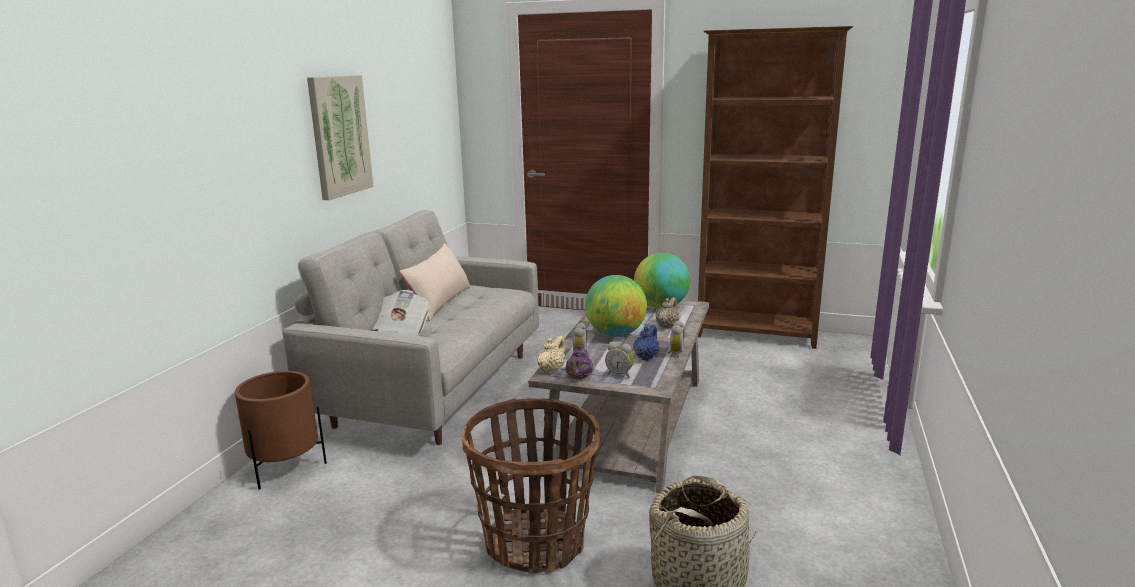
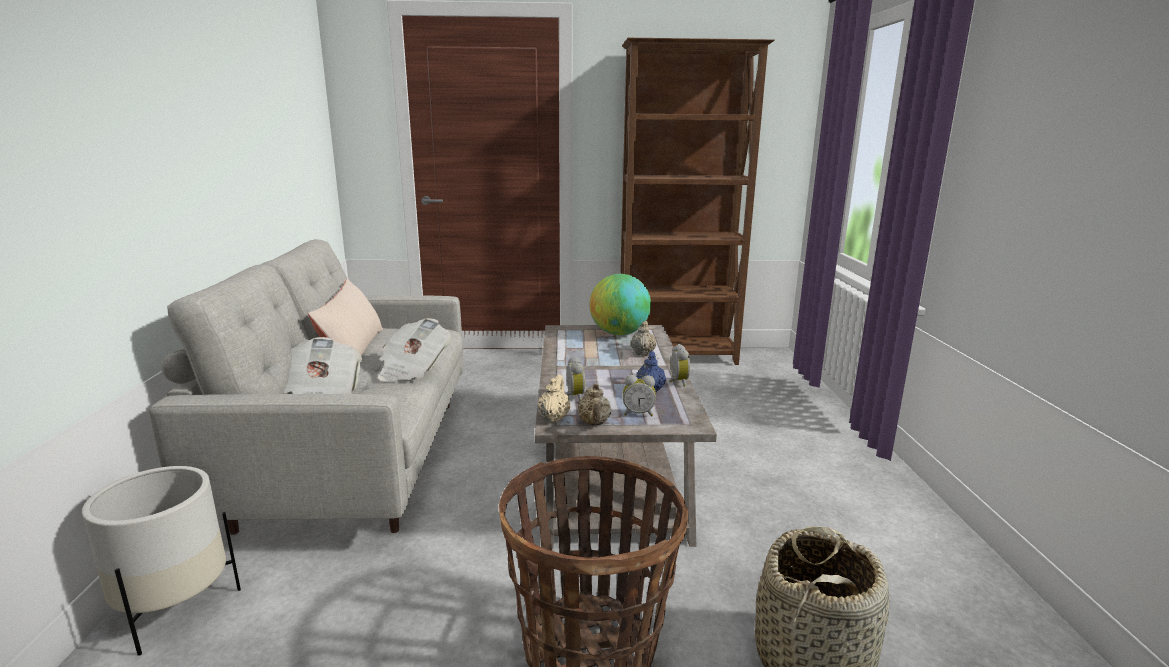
camera: 20 degrees left, 0 degrees up
(286, 468) = (176, 610): brown planter -> white planter
(339, 136) = (202, 135): picture -> none
(474, 321) = (413, 369): none -> newspaper
(578, 378) = (594, 423): purple teapot -> beige teapot
(616, 334) = (595, 367): globe -> none

